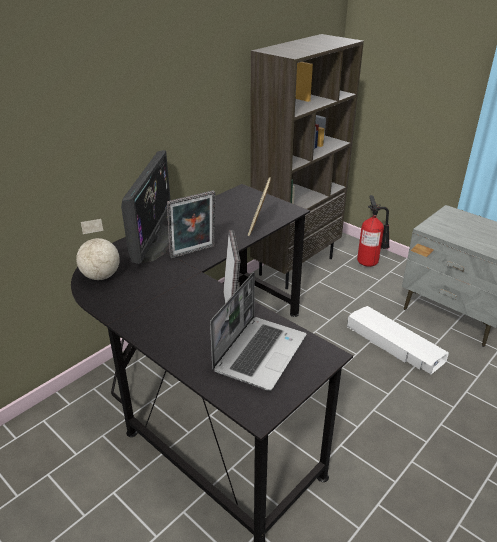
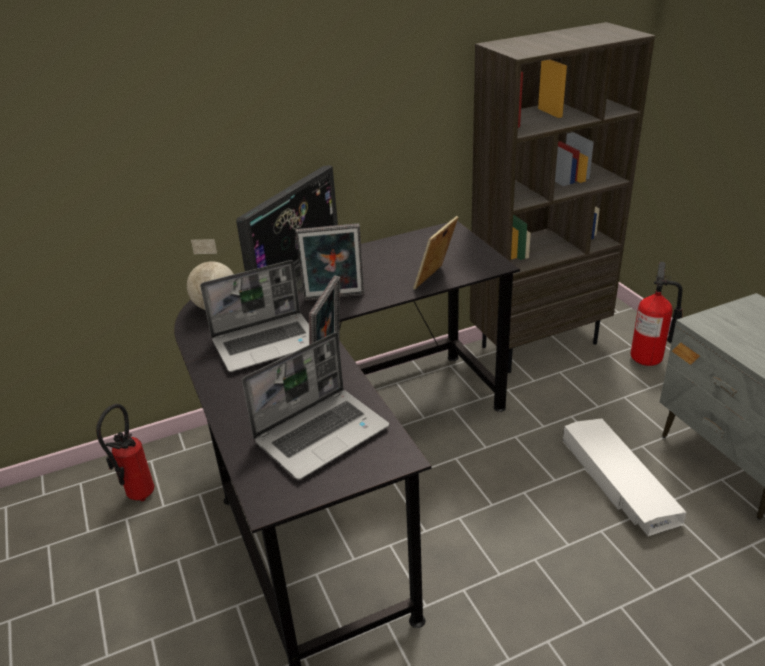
camera: 25 degrees right, 0 degrees up
(48, 454) = (137, 497): none -> fire extinguisher
(165, 295) = (267, 343): none -> laptop

